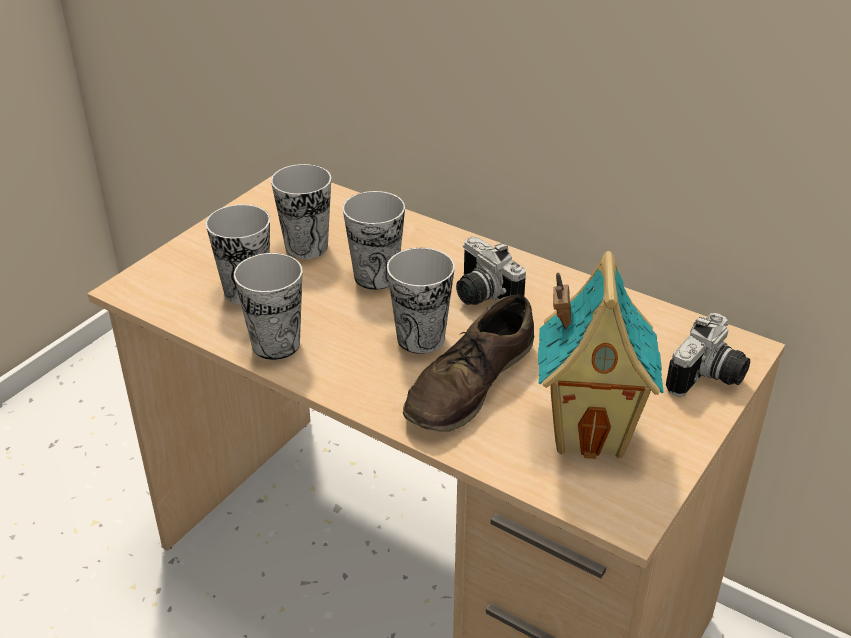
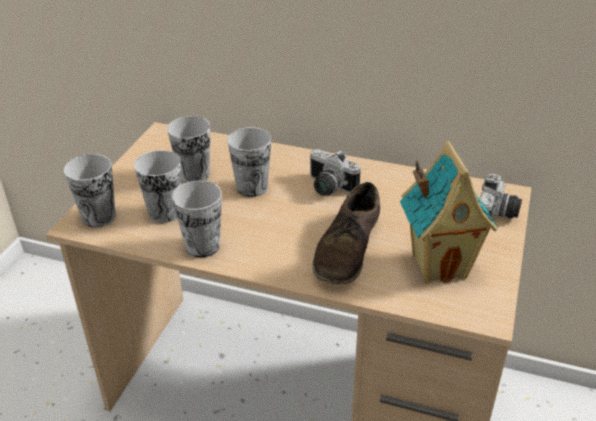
camera: 15 degrees left, 0 degrees up
(420, 338) = (301, 224): cup -> cup (99, 217)

